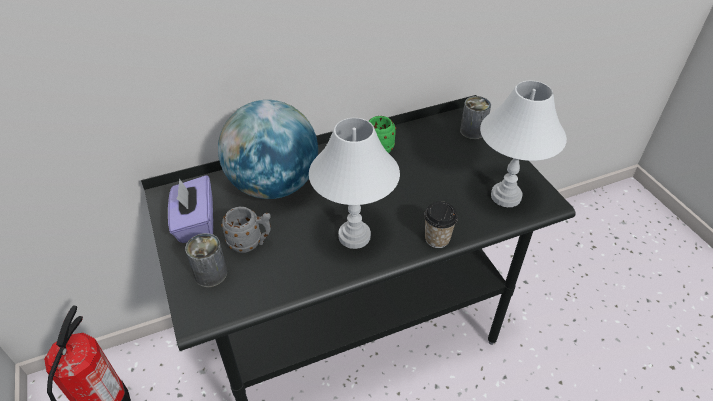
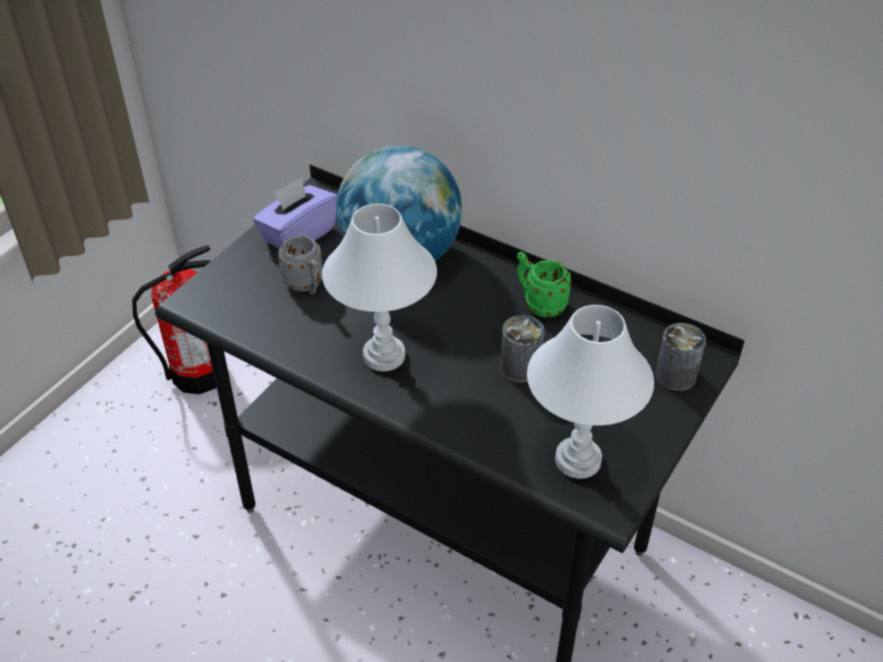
camera: 55 degrees right, 0 degrees up
(211, 274) = (246, 281): can -> can (520, 367)
(437, 239) = (442, 426): cup -> none

